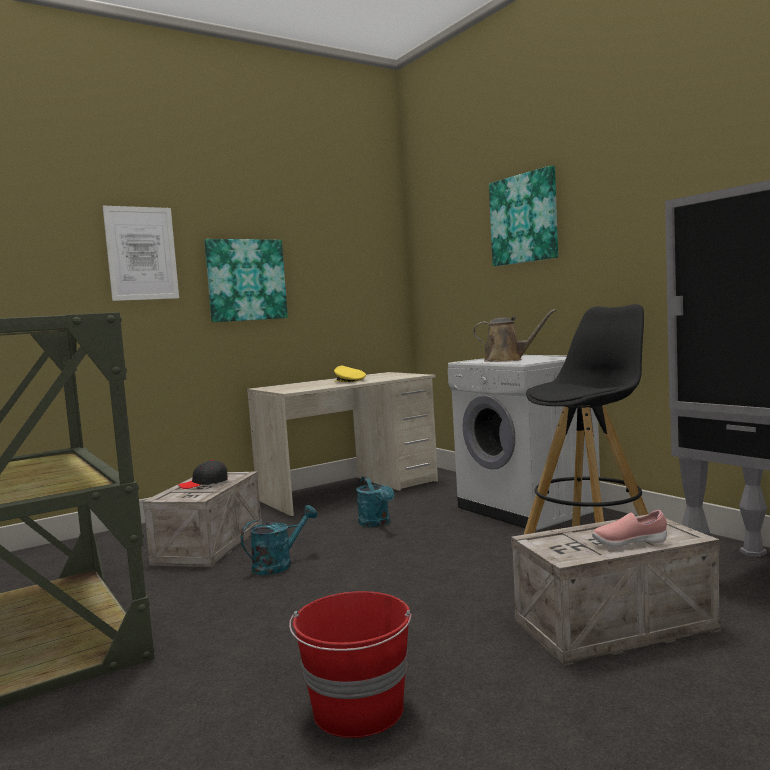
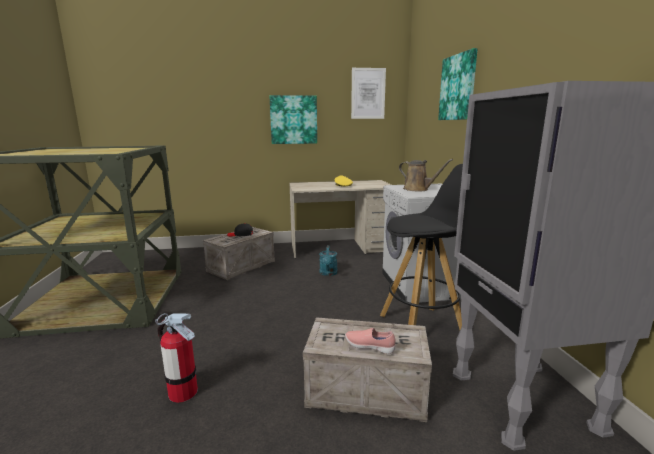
camera: 25 degrees right, 10 degrees up
(141, 253) = (233, 103): picture -> picture (368, 93)
(278, 565) = (254, 287): turquoise watering can -> none
(358, 711) = (182, 392): red bucket -> fire extinguisher

